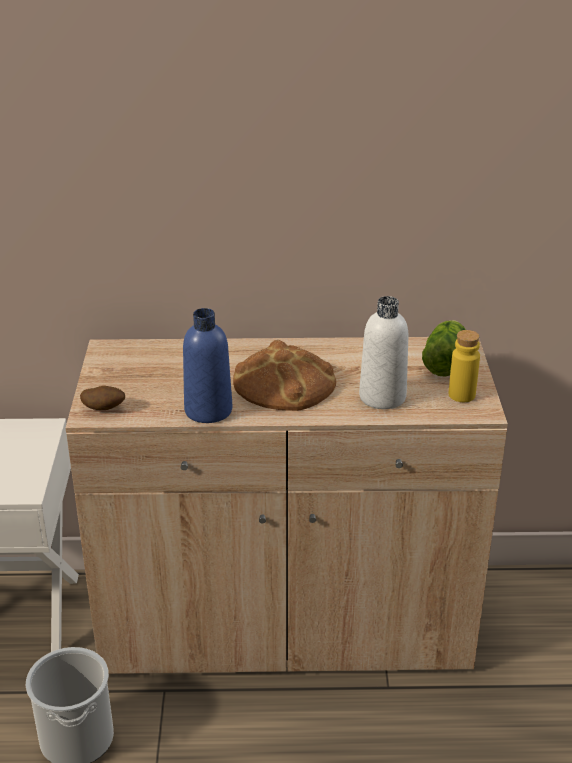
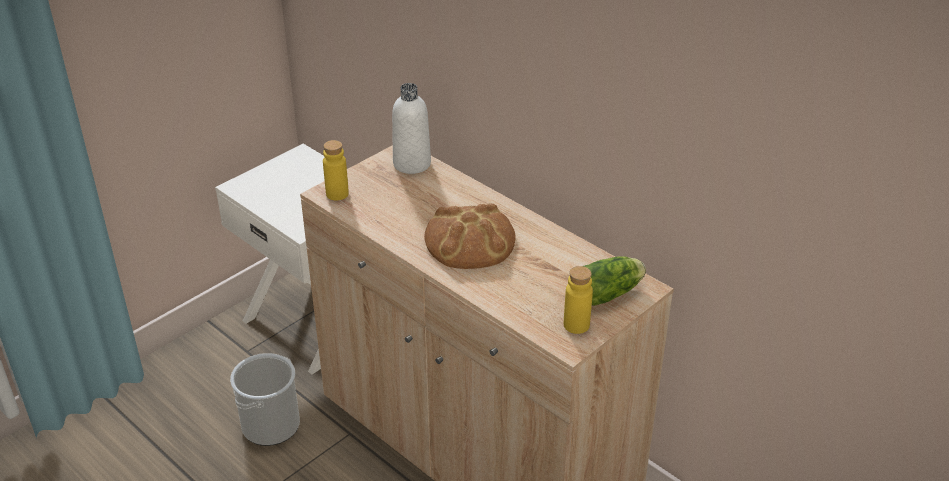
camera: 45 degrees right, 5 degrees up
(104, 409) = (337, 194): potato -> yellow bottle
(208, 410) = (393, 231): blue bottle -> none
(382, 397) = (517, 291): white bottle -> white bottle (412, 164)

